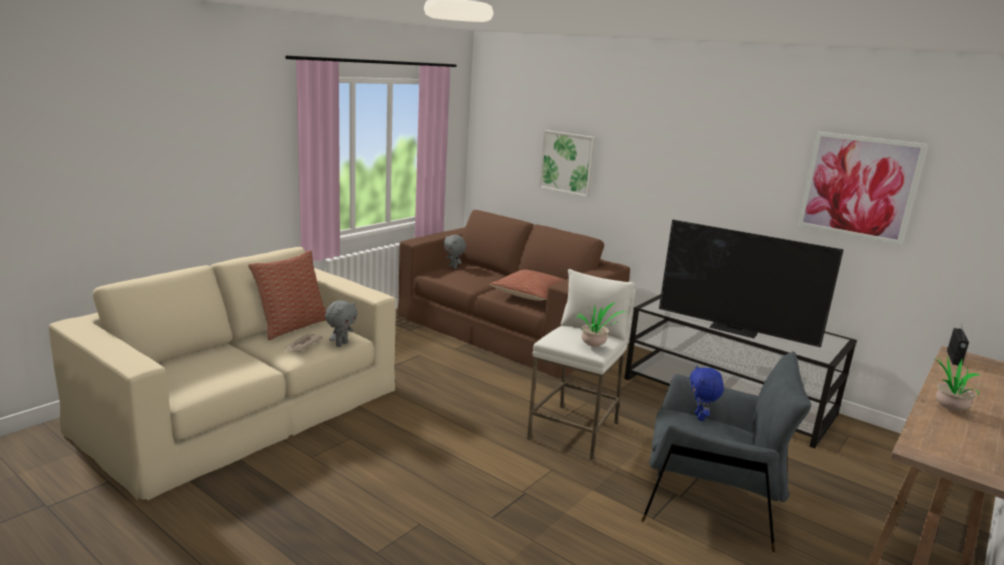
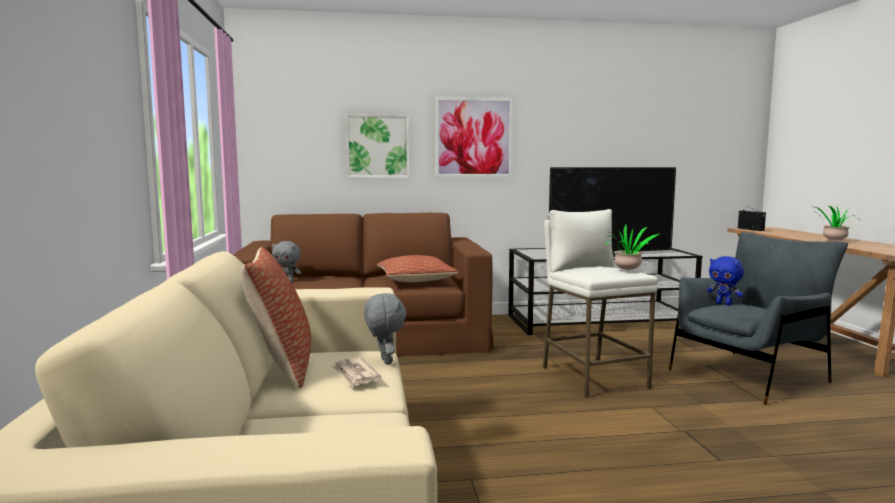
camera: 45 degrees left, 10 degrees down
(858, 187) = (644, 127): picture -> picture (473, 137)

